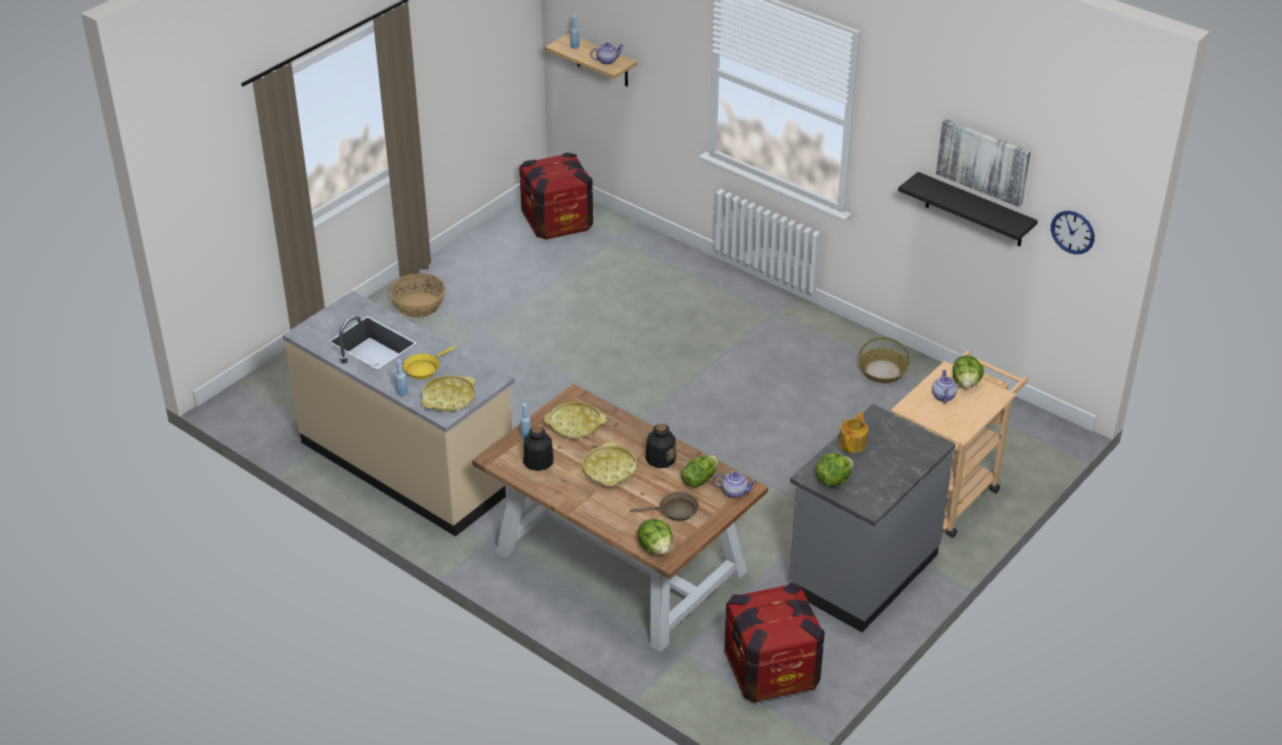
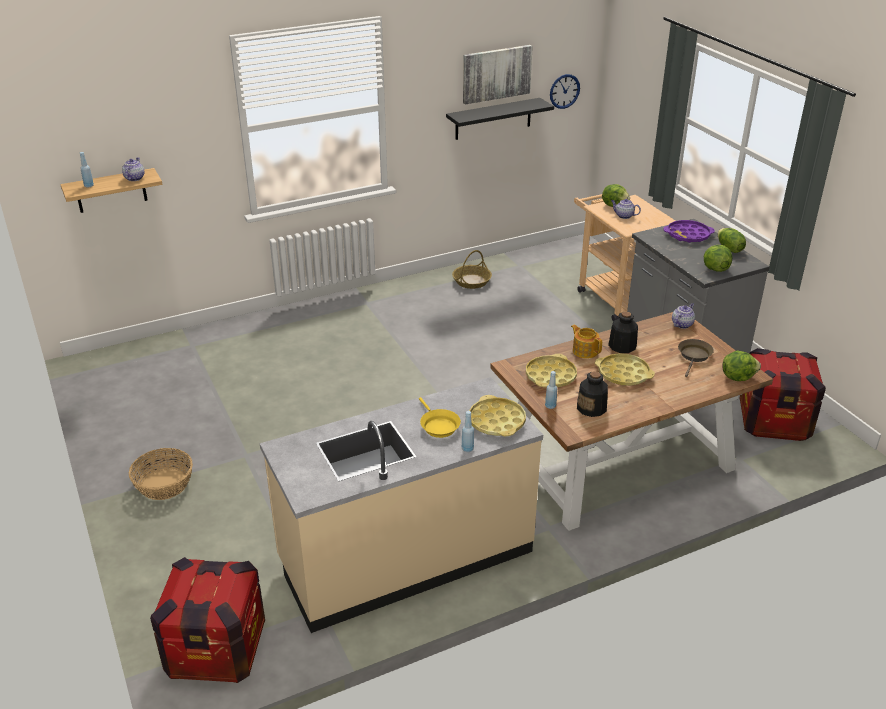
camera: 65 degrees left, 5 degrees down
(557, 222) = (133, 368): crate -> crate (216, 650)
(699, 479) = (658, 335): lettuce -> lettuce (729, 249)
(853, 443) = (675, 251): teapot -> teapot (585, 351)
(903, 446) = (688, 235): none -> purple tray

